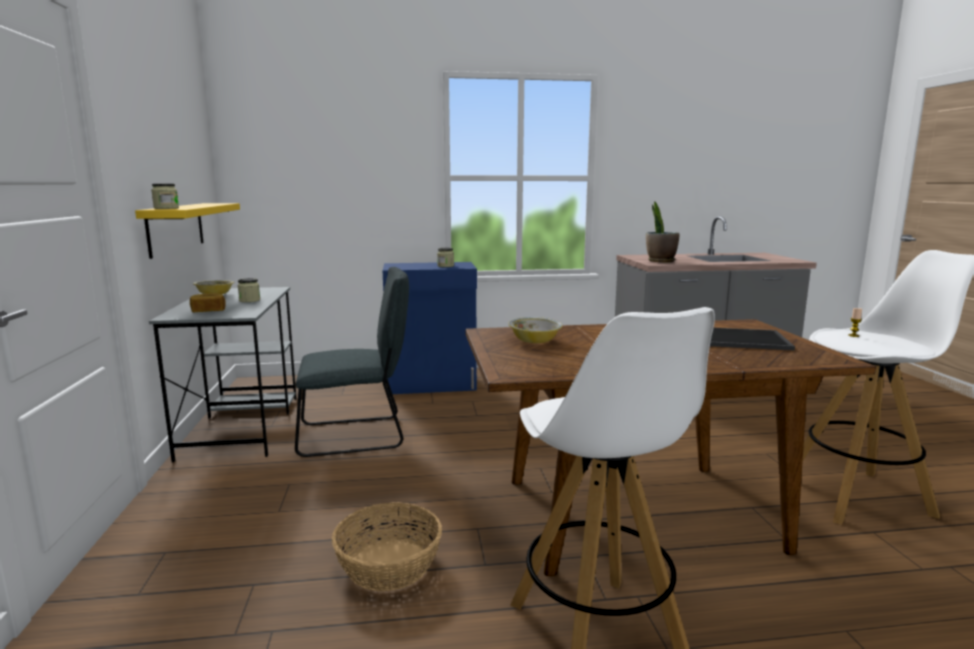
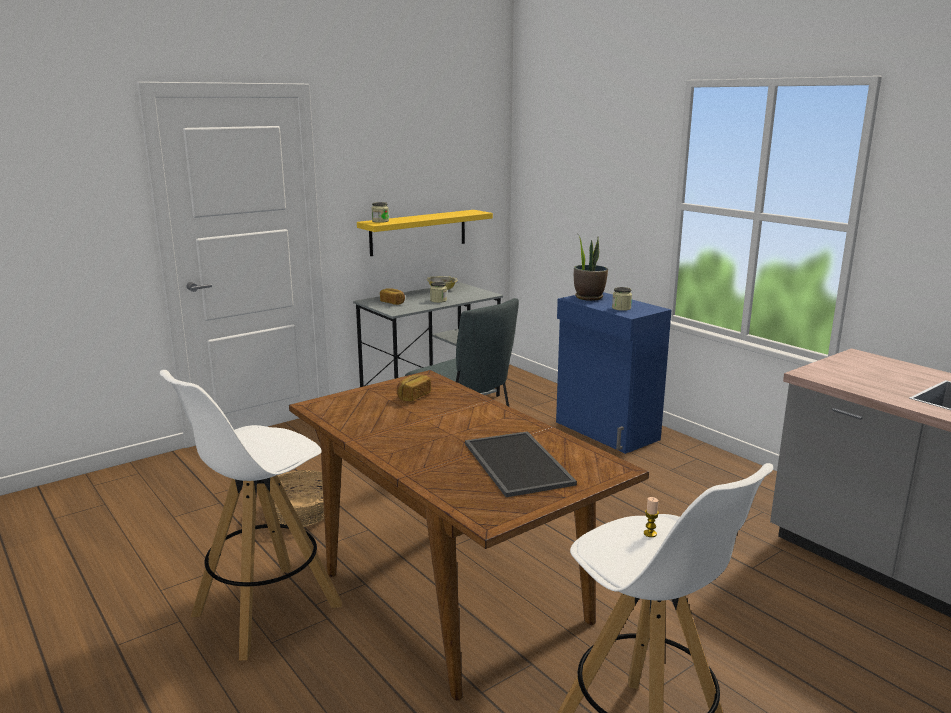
camera: 60 degrees right, 5 degrees up
(535, 341) = (413, 396): bowl -> bread
(660, 261) = (840, 373): potted plant -> potted plant (589, 297)

